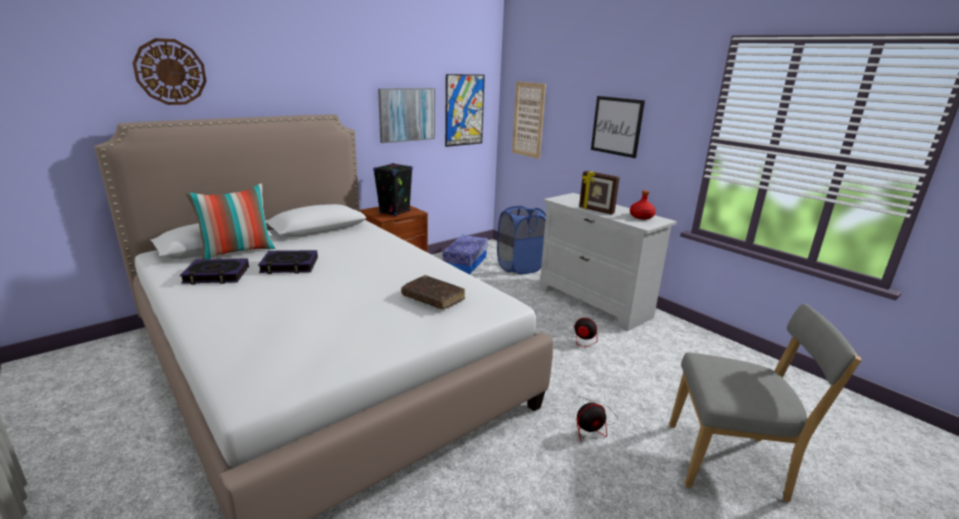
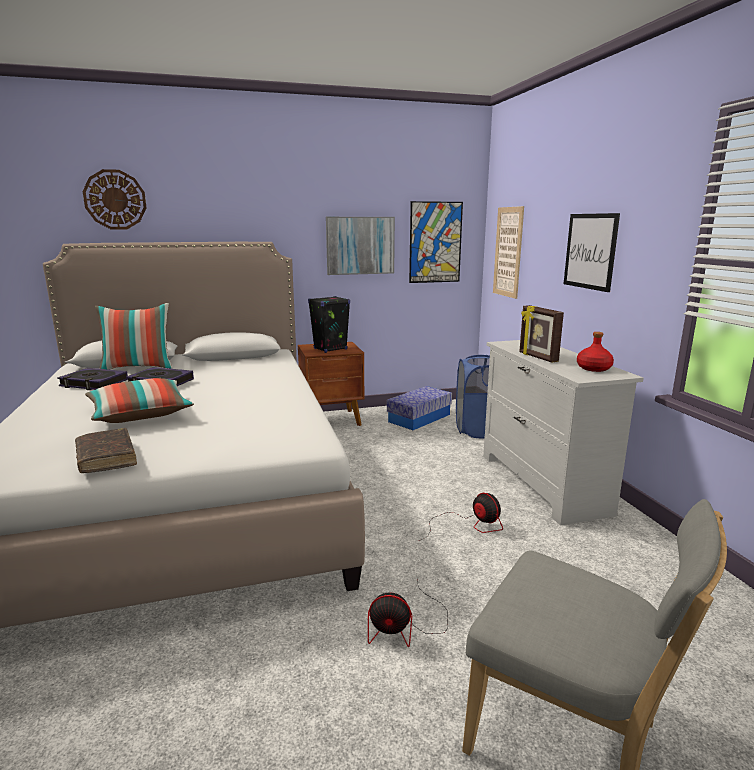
camera: 25 degrees right, 5 degrees down
(321, 301) = (140, 414): none -> pillow
(433, 298) = (245, 427): brown book -> brown book (106, 458)

